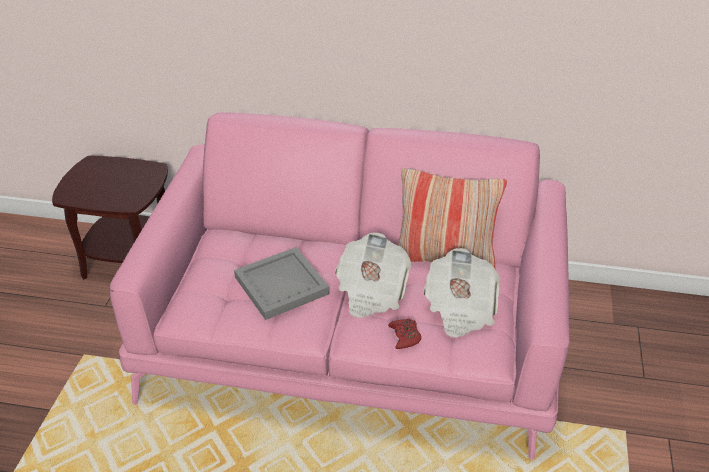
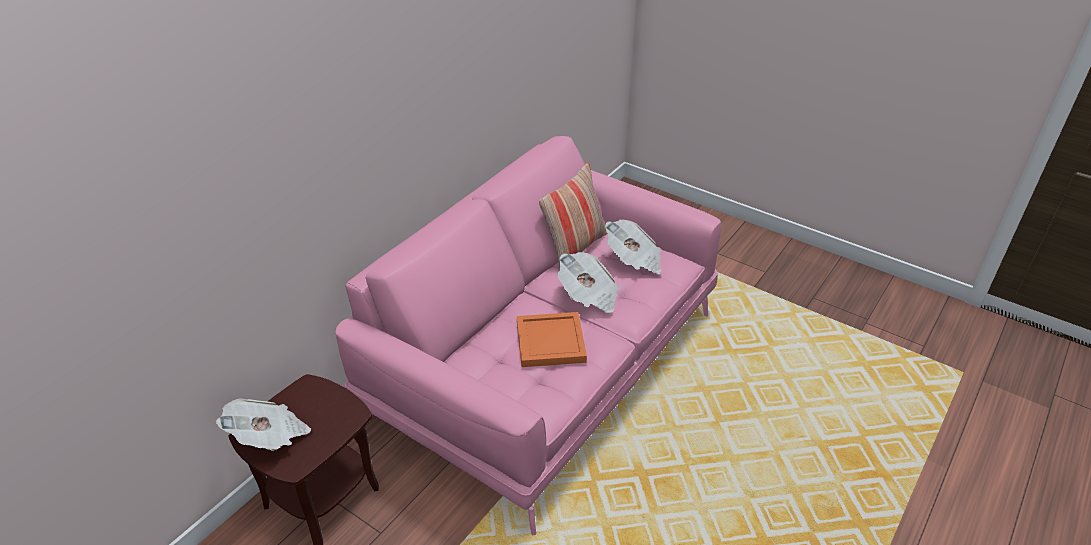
camera: 65 degrees left, 0 degrees up
(92, 173) = (269, 437): none -> newspaper
(282, 284) = (549, 341): grey tray -> orange tray
(405, 336) = (646, 295): red game controller -> none

